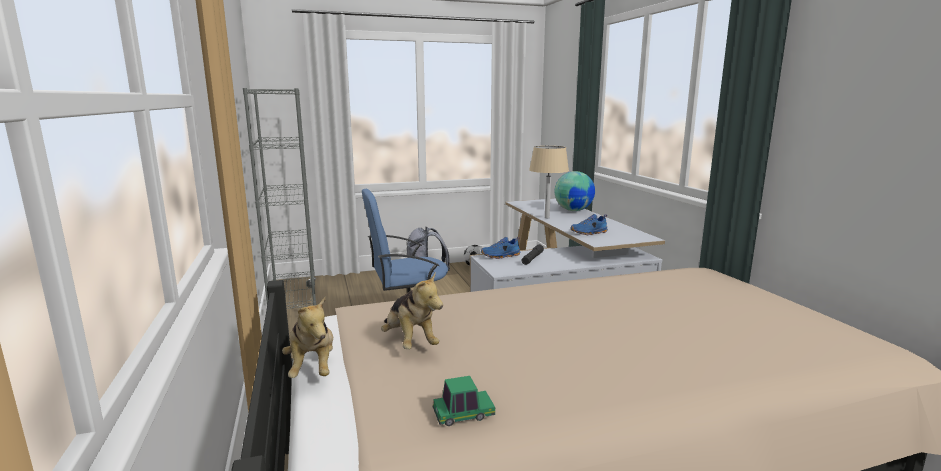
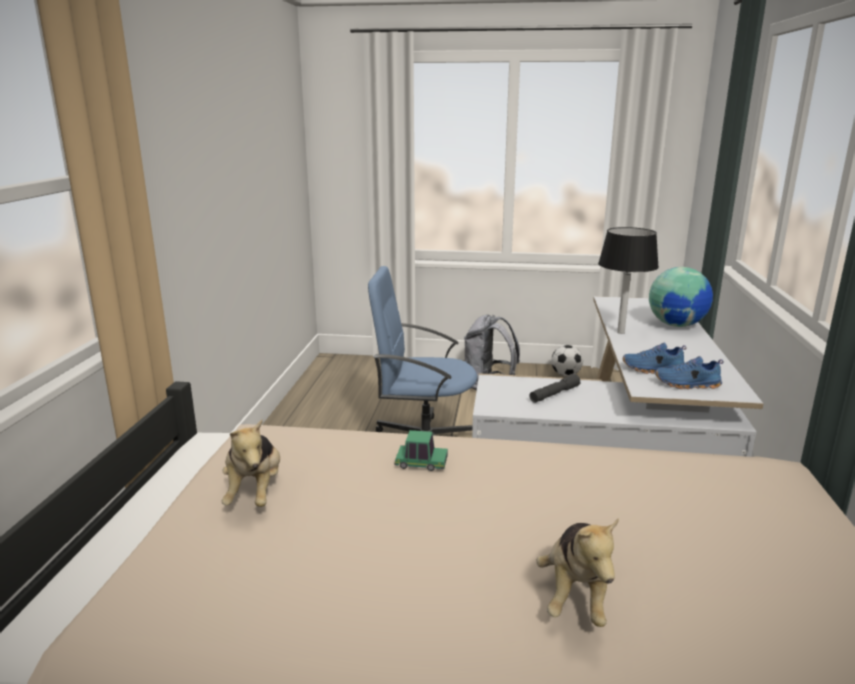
camera: 25 degrees right, 5 degrees up
(294, 304) = (320, 389): grey bookcase -> none
(313, 368) = (141, 499): plush toy -> plush toy (575, 595)
(463, 414) = (203, 610): toy car -> toy car (421, 463)
(501, 256) = (516, 382): blue shoe -> blue shoe (687, 385)
(547, 217) = (620, 333): beige table lamp -> black table lamp

